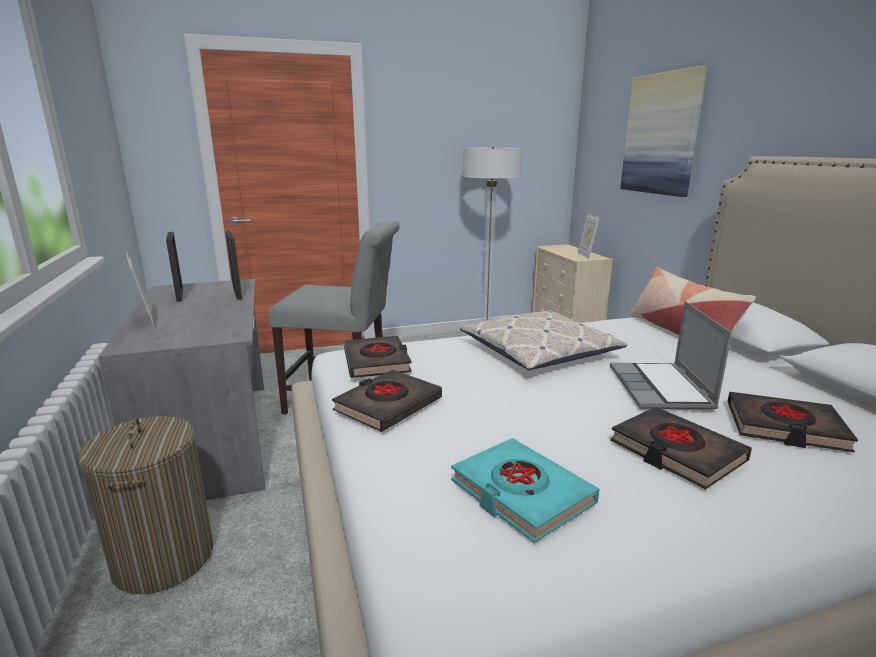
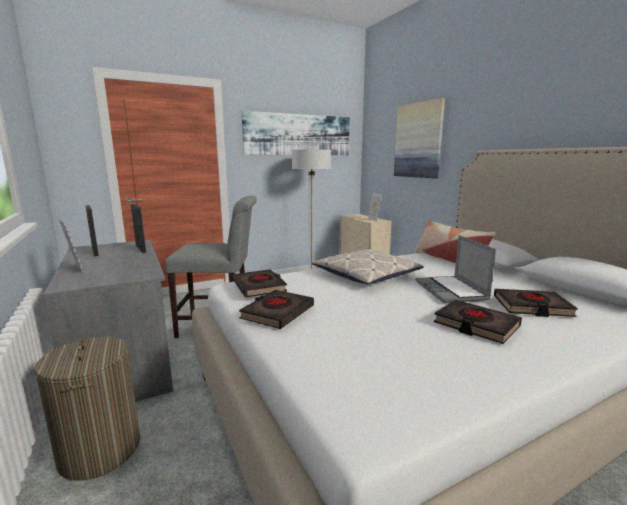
camera: 10 degrees left, 5 degrees down
(477, 123) = (299, 135): none -> picture
(521, 493) = (390, 357): turquoise book -> none

